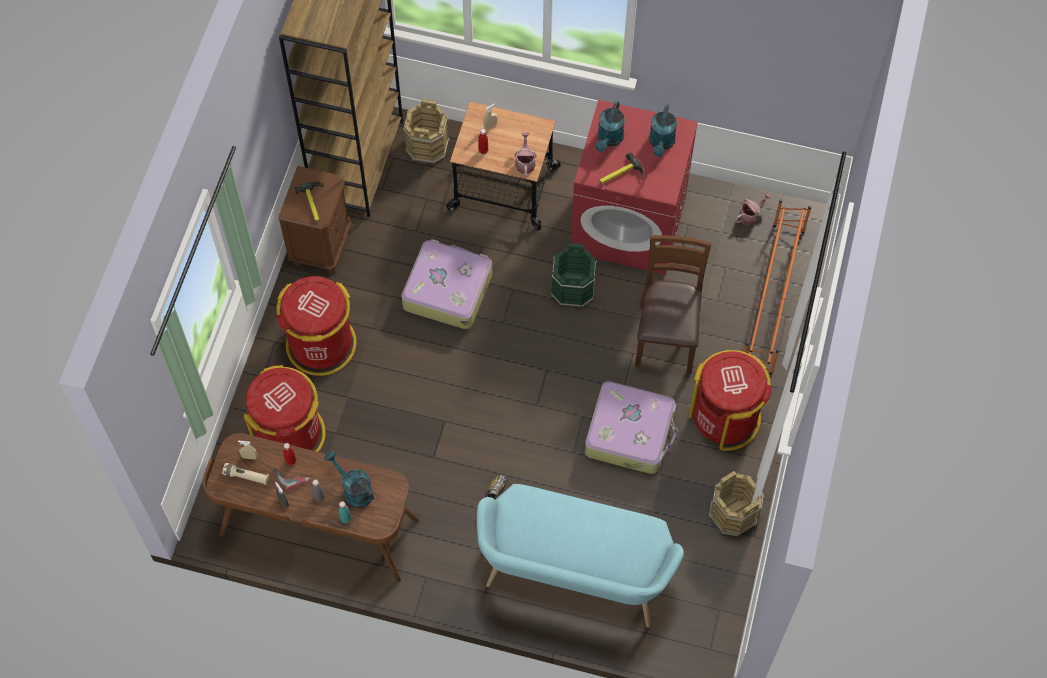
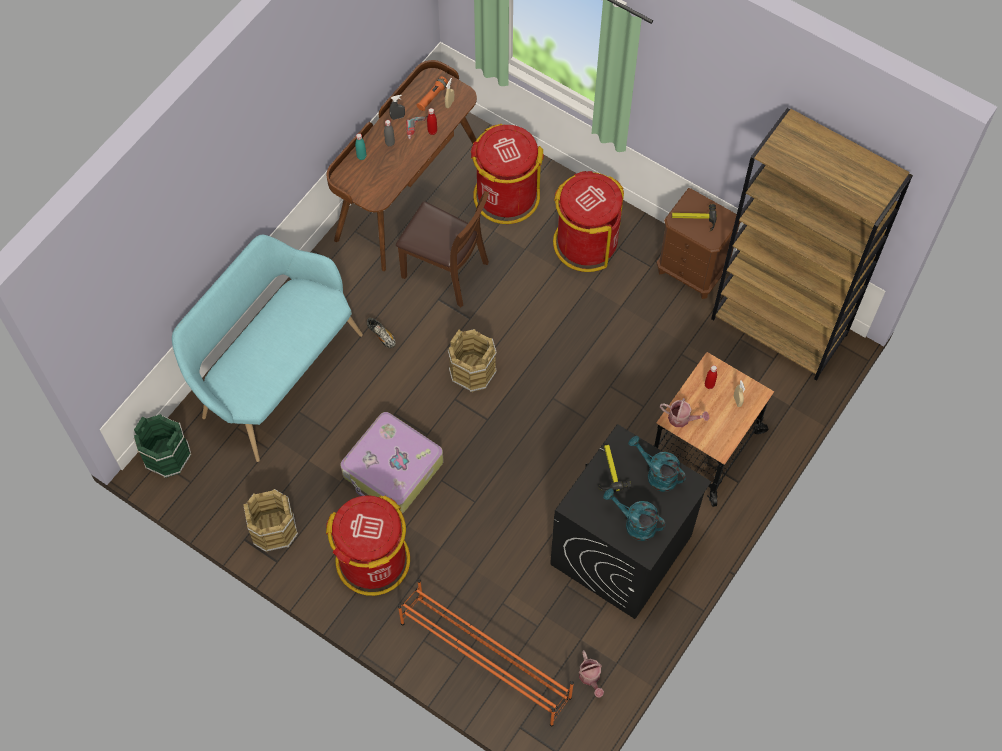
camera: 110 degrees right, 0 degrees up
(246, 476) = (432, 97): beige flashlight -> orange flashlight
(353, 490) = (385, 169): turquoise watering can -> none
(427, 146) = (778, 393): brown bucket -> brown bucket (473, 371)
(447, 289) = (606, 362): suitcase -> none
(572, 288) = (566, 472): green bucket -> green bucket (167, 455)
(629, 225) = (621, 551): red washing machine -> black washing machine
(666, 337) = (480, 539): brown chair -> brown chair (445, 271)

